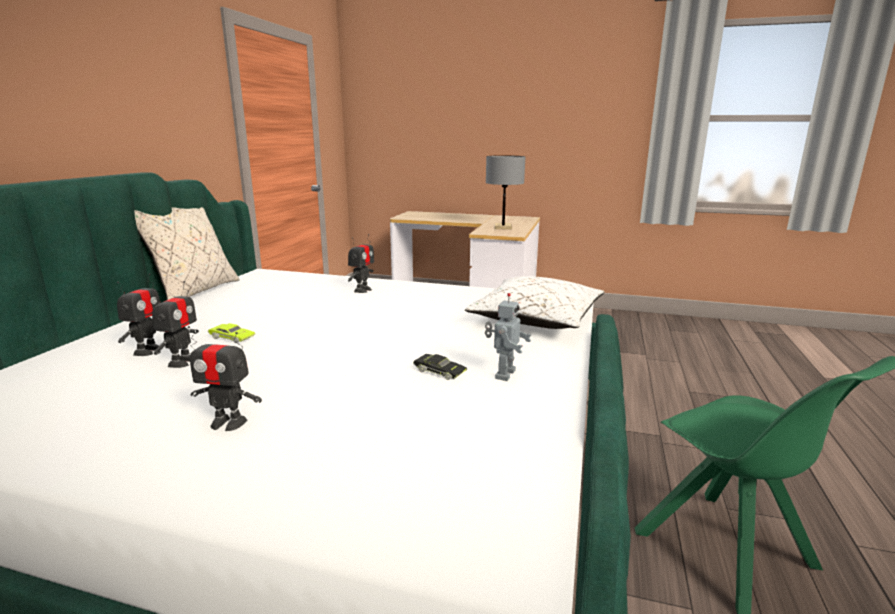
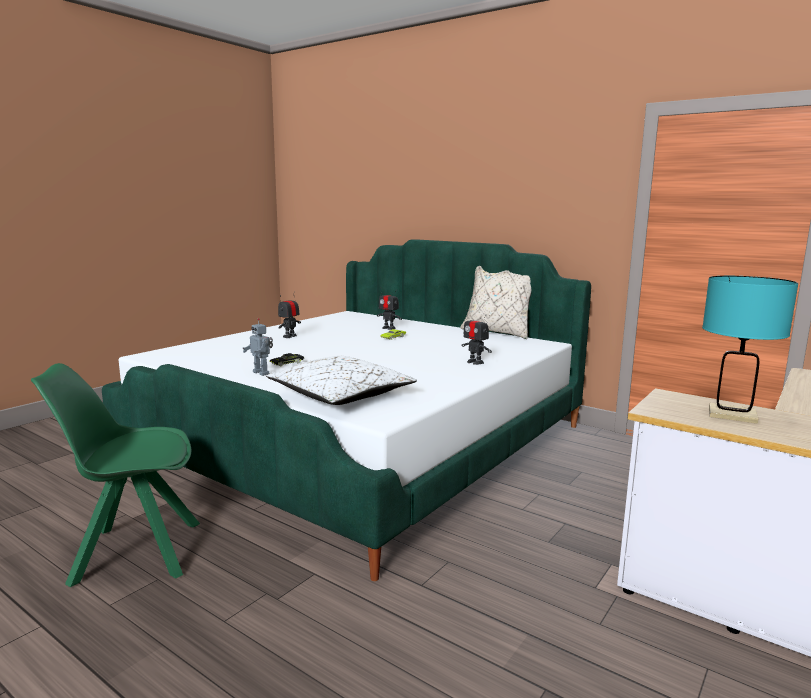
camera: 110 degrees right, 5 degrees down
(182, 362) = (366, 332): toy robot -> none
(503, 227) = (732, 415): grey table lamp -> turquoise table lamp

